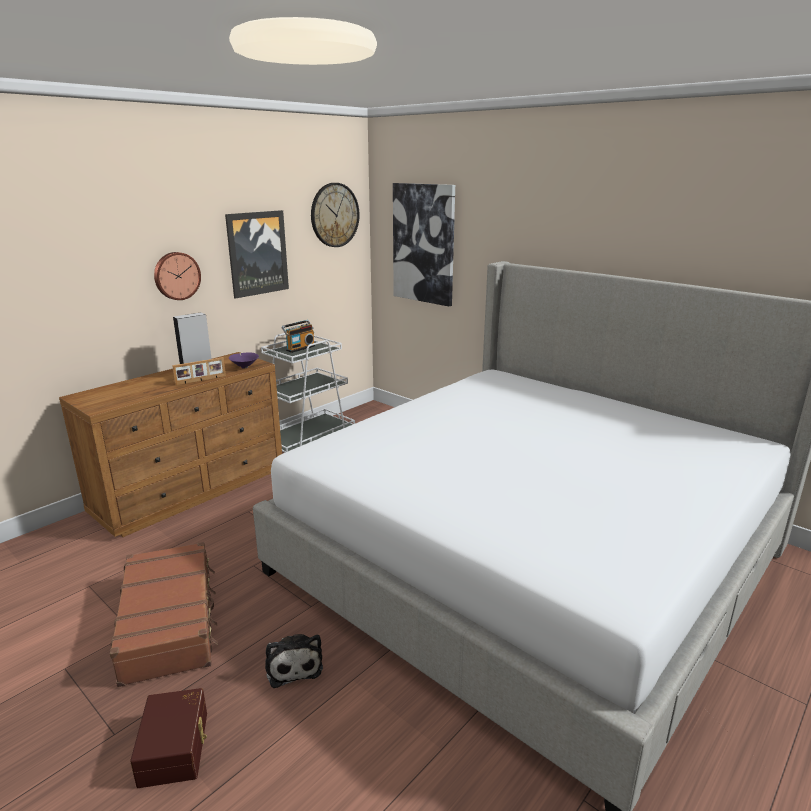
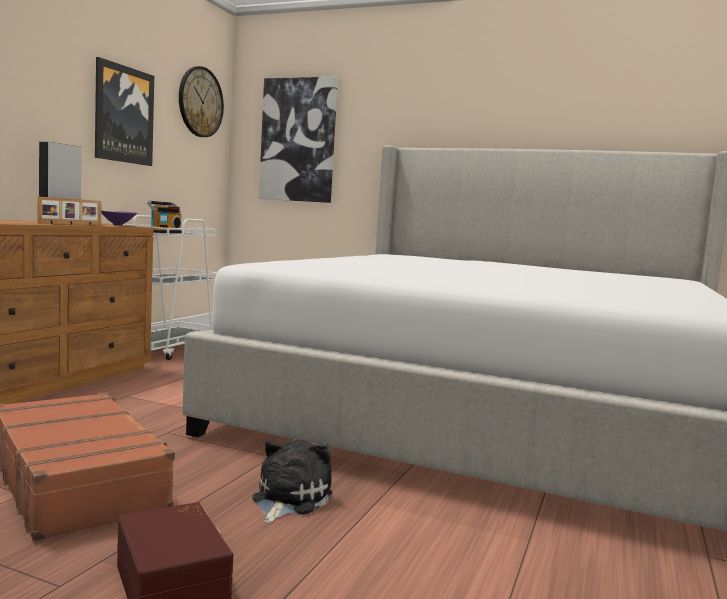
camera: 20 degrees left, 15 degrees down
(176, 276) = (35, 108): wall clock -> none
(293, 664) = (288, 499): plush toy -> plush toy turned 120 degrees counterclockwise

